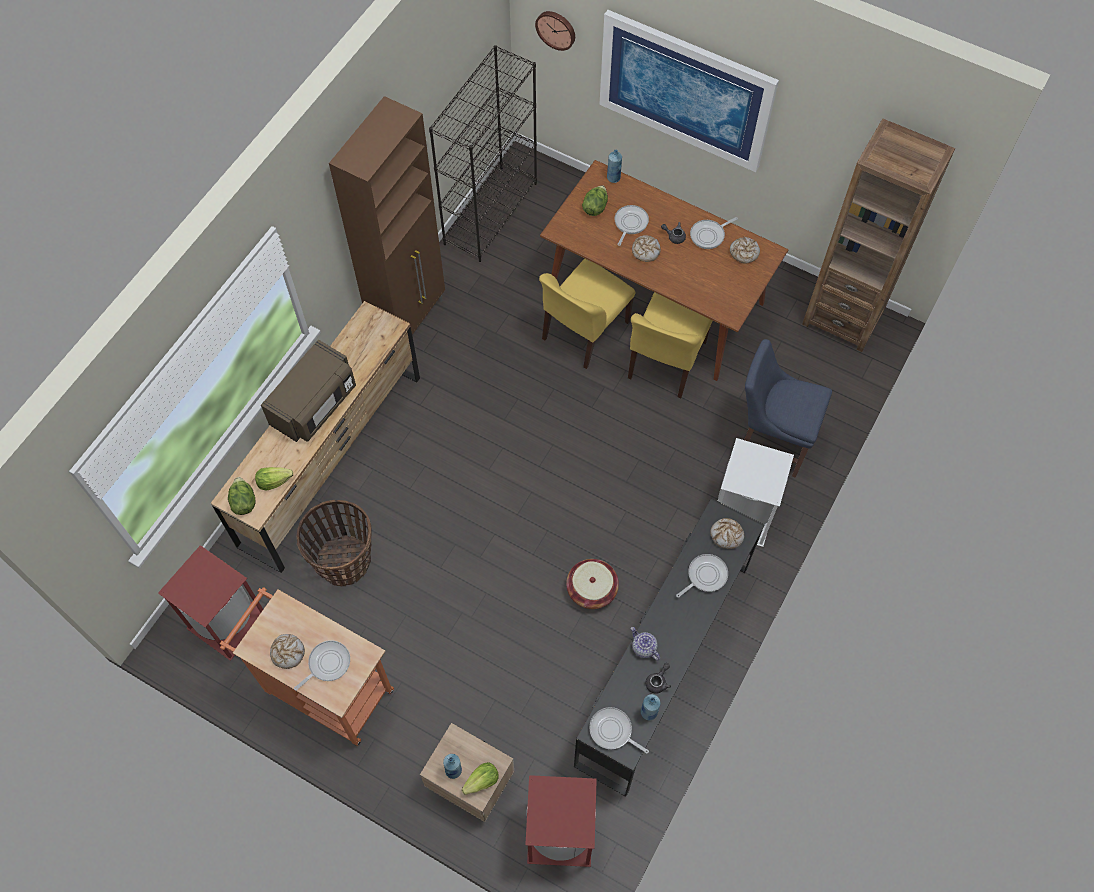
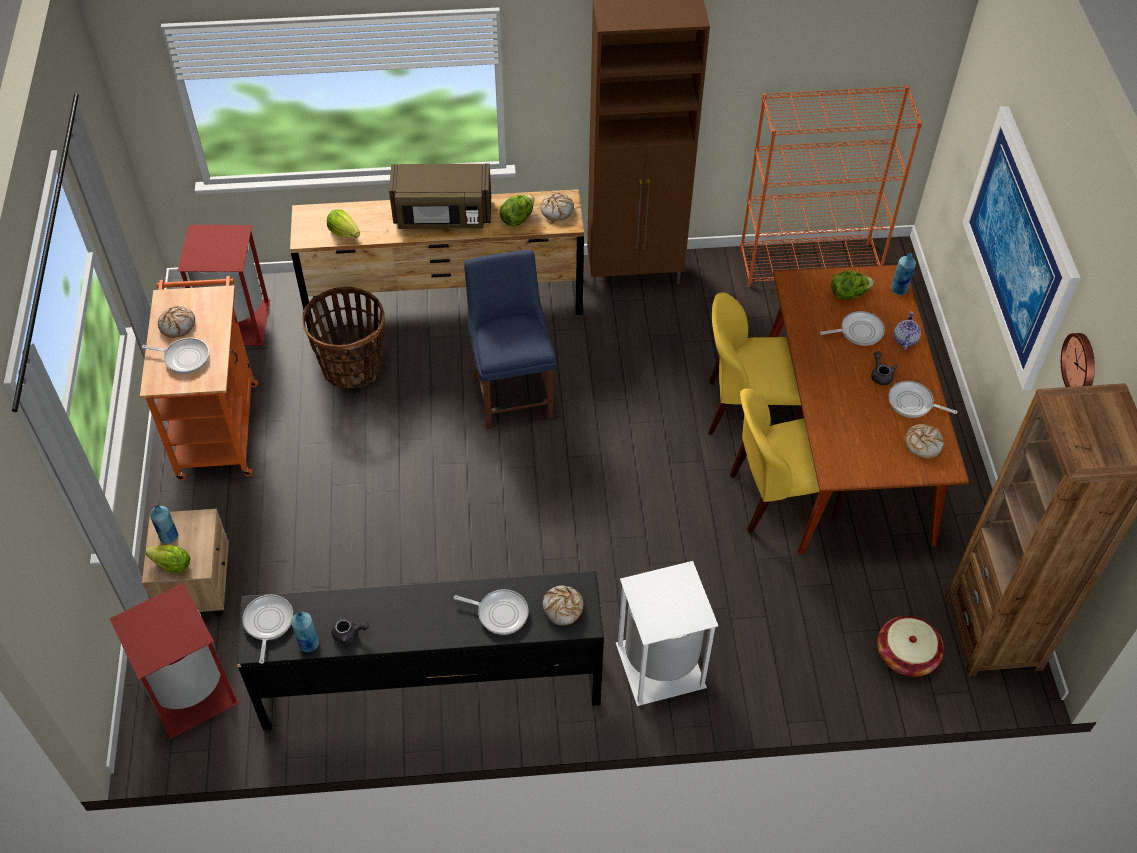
camera: 55 degrees right, 10 degrees down
(243, 502) = (309, 224): lettuce -> lettuce (517, 218)
(490, 213) = (810, 264): black bookcase -> orange bookcase
(556, 29) = (973, 111): wall clock -> wall clock (1081, 364)
(592, 589) = (468, 575): basket -> basket (906, 655)
(643, 648) = (378, 601): teapot -> teapot (904, 339)
(645, 251) = (839, 361): bread -> bread (557, 210)
(770, 441) = (770, 645): blue chair -> blue chair (512, 392)

